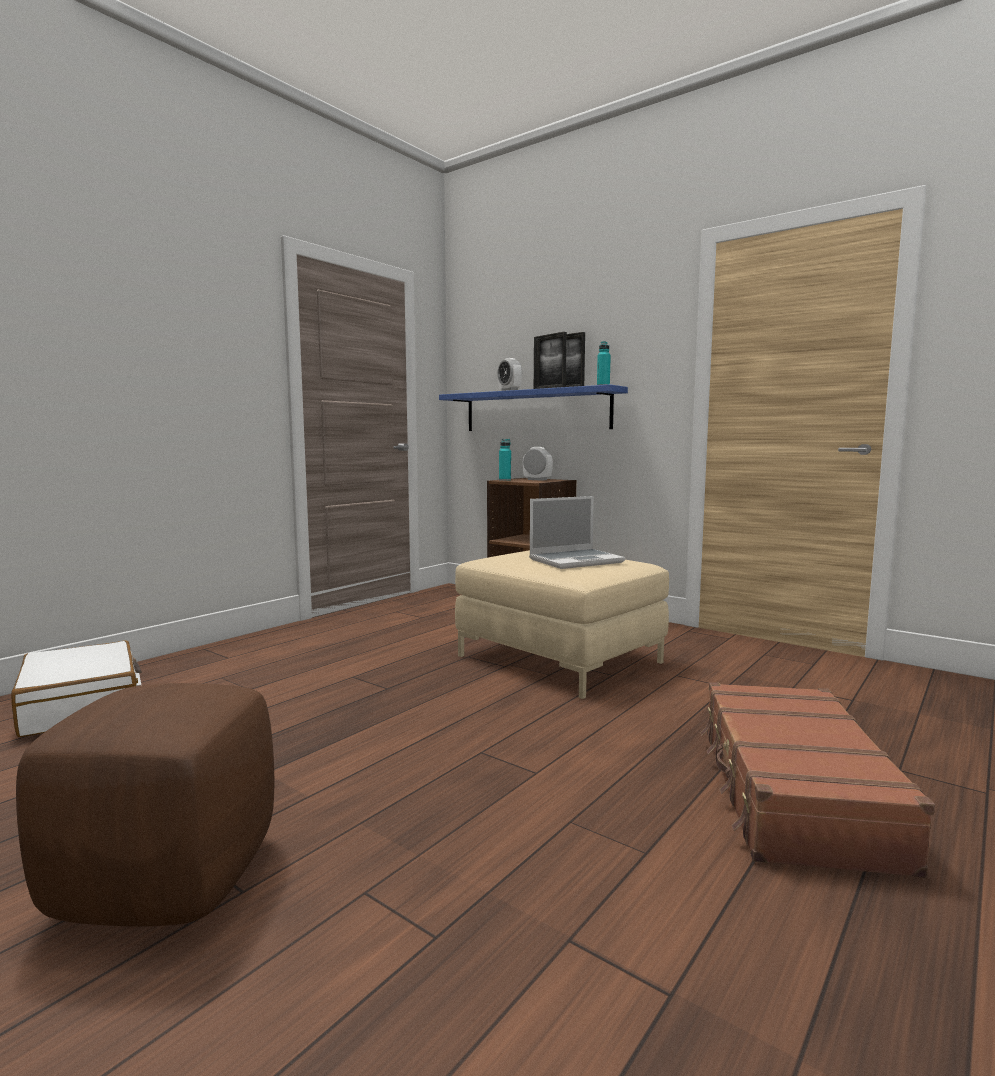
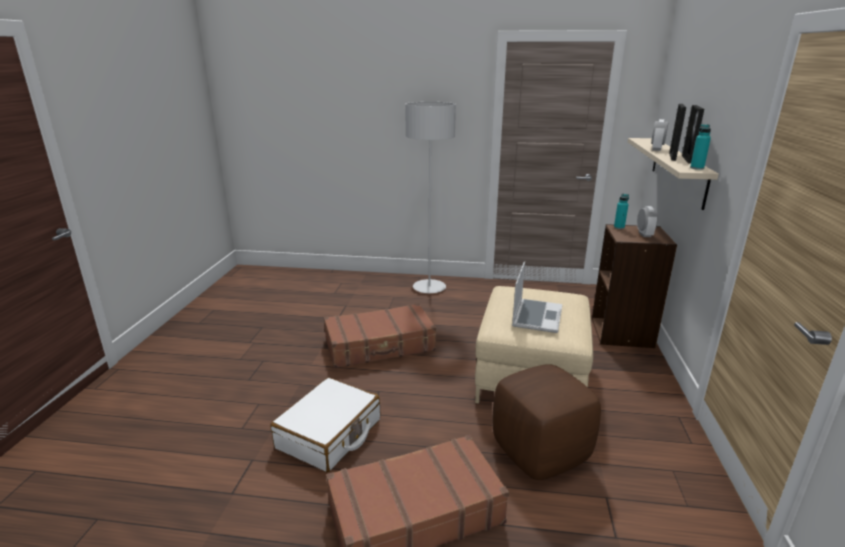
camera: 60 degrees right, 15 degrees up
(82, 705) = (342, 286): white suitcase -> white suitcase (329, 434)
(166, 881) = (247, 363): brown ottoman -> brown ottoman (539, 452)
(252, 651) = (429, 288): none -> grey floor lamp
(353, 721) = (380, 346): none -> brown suitcase
(535, 411) = (678, 170): blue shelf -> beige shelf
(576, 560) = (536, 316): laptop -> laptop turned 105 degrees counterclockwise

